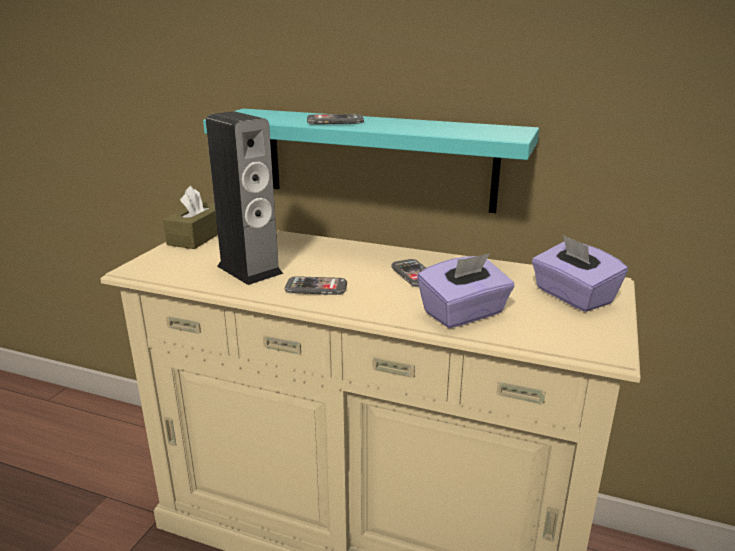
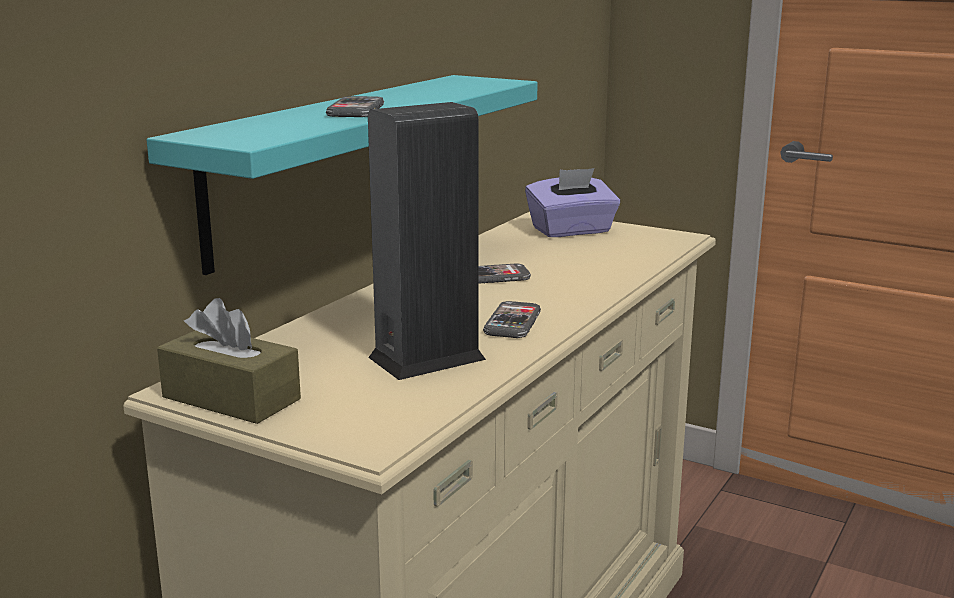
camera: 80 degrees left, 5 degrees down
(464, 314) = (603, 268): purple tissue box -> none

